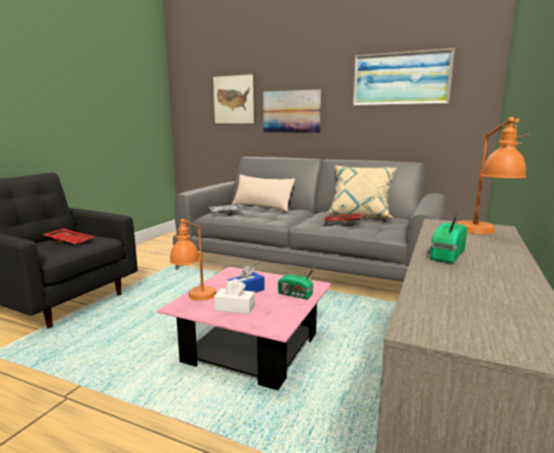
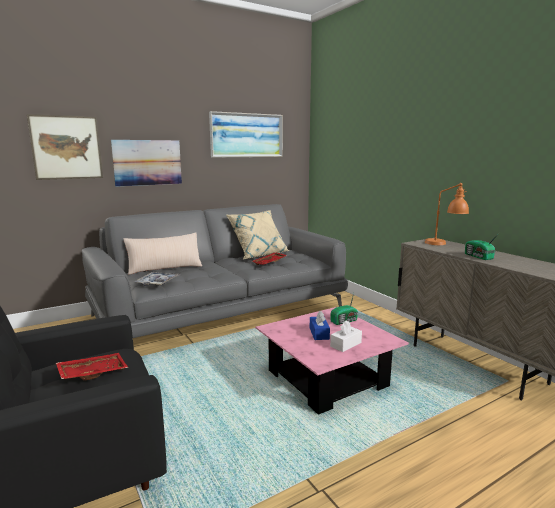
camera: 55 degrees left, 0 degrees up
(195, 299) = (313, 354): orange table lamp -> none

